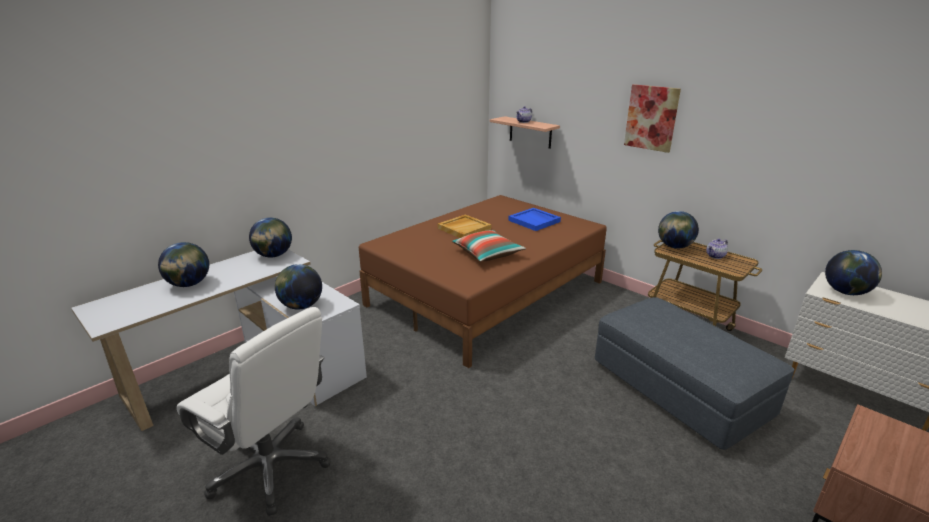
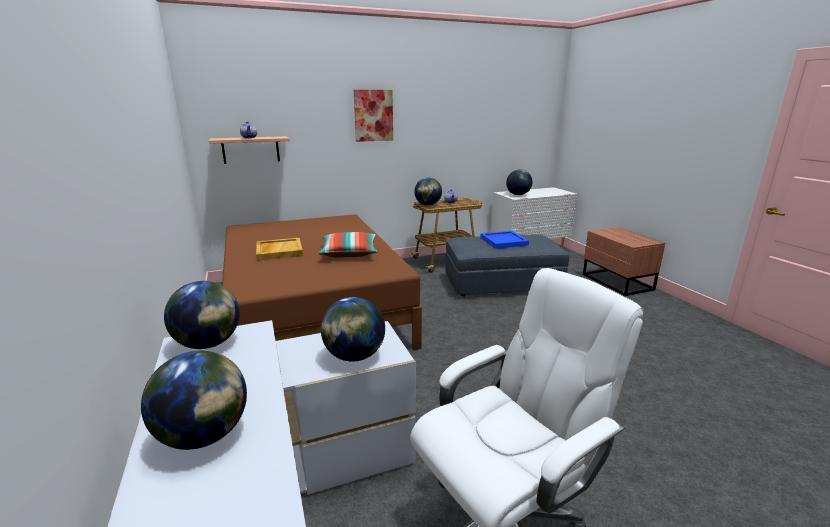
camera: 65 degrees left, 5 degrees down
(534, 221) = (311, 227): blue tray -> blue tray (504, 241)

